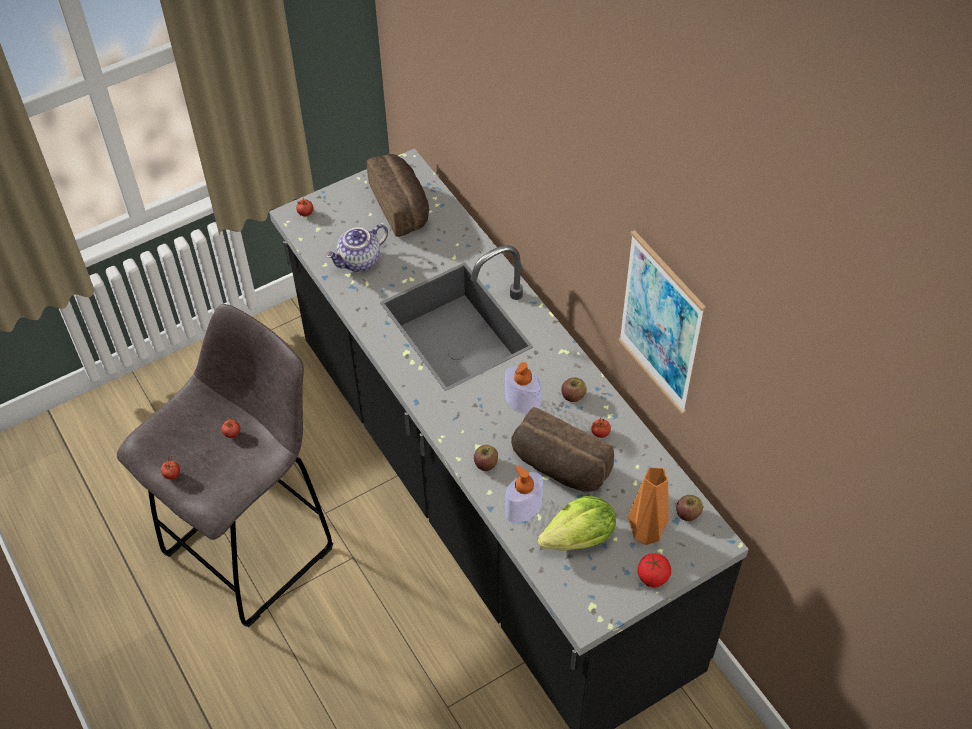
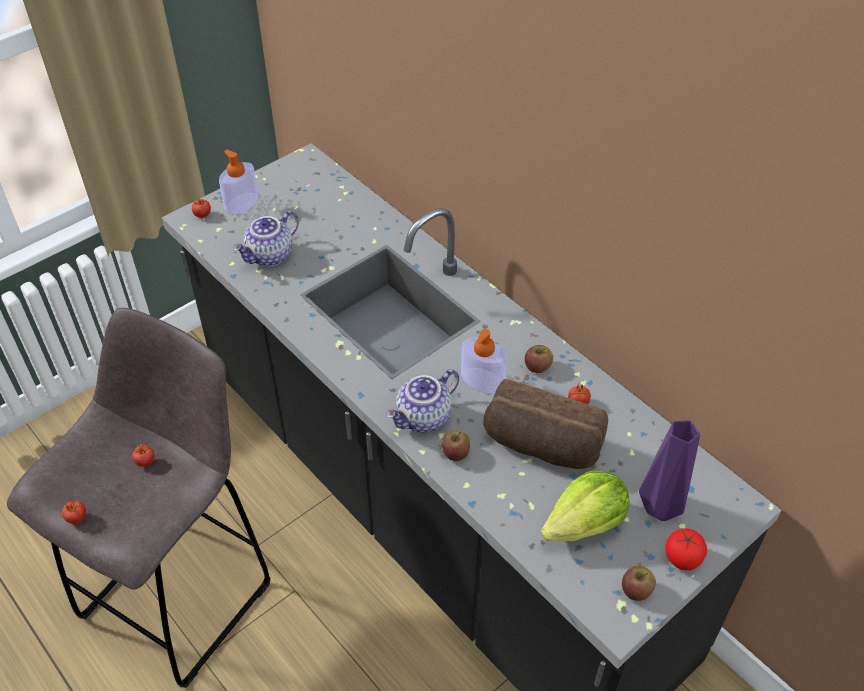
camera: 10 degrees left, 5 degrees down
(402, 206) = (308, 198): bread -> none
(465, 430) = (424, 418): none -> teapot
(523, 508) = (511, 498): soap dispenser -> soap dispenser (241, 203)
(646, 531) = (659, 506): orange vase -> purple vase
(660, 324) = (650, 256): picture -> none
(688, 513) = (701, 479): apple -> apple (636, 590)

